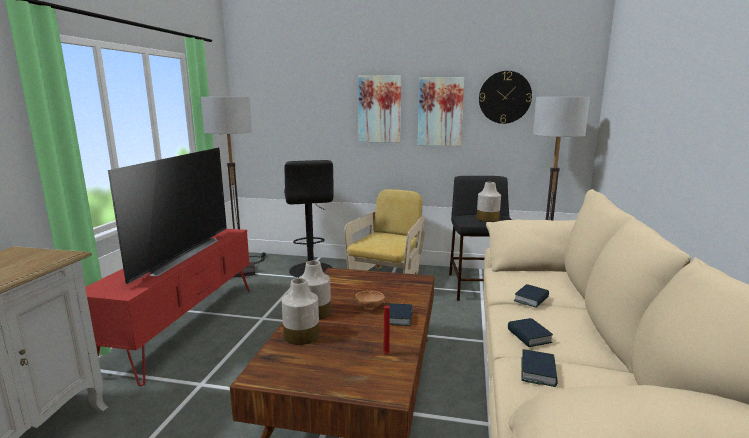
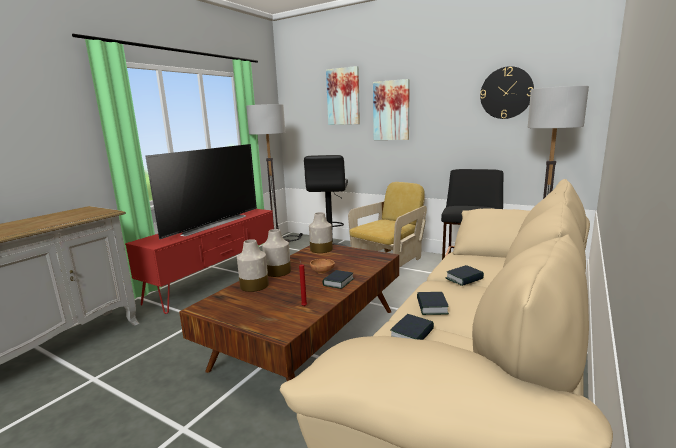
camera: 20 degrees right, 0 degrees up
(440, 112) = (444, 110): picture -> picture (343, 96)
(487, 218) = (473, 209): beige vase -> beige vase (321, 249)

